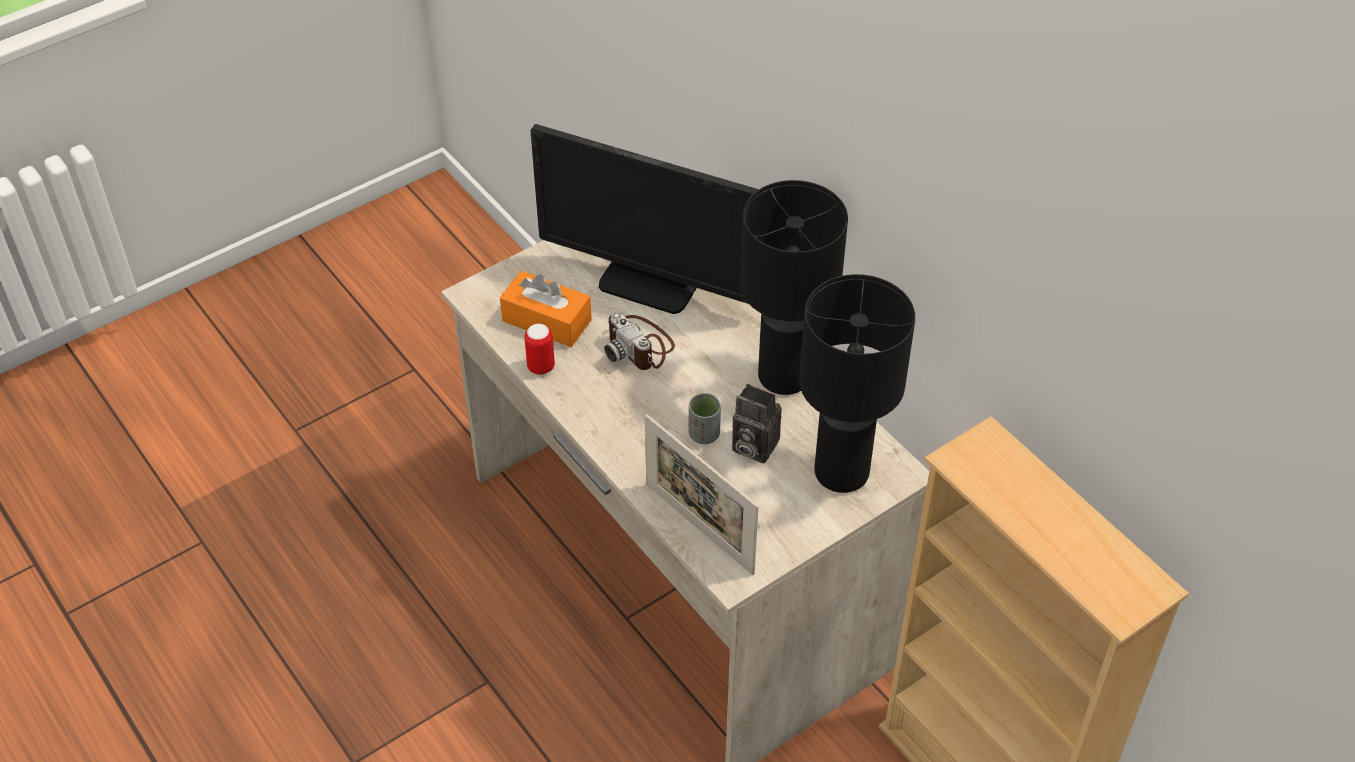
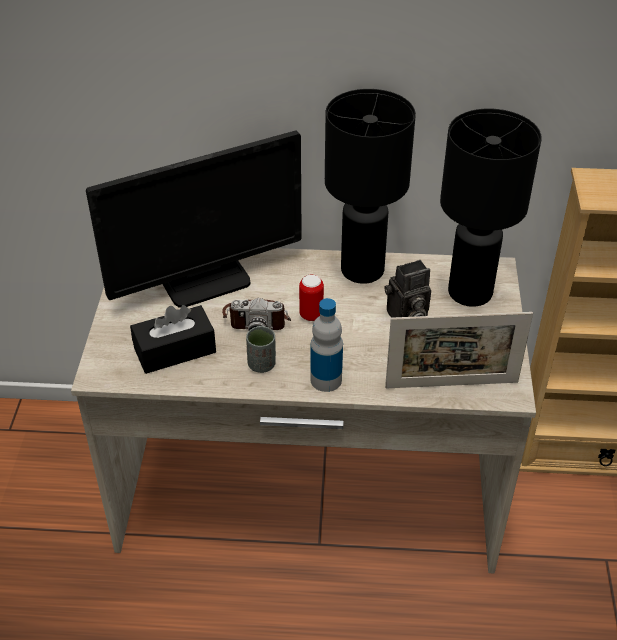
camera: 50 degrees left, 5 degrees down
(541, 367) = (215, 379): can -> can (311, 315)
(547, 320) = (175, 350): orange tissue box -> black tissue box
(614, 438) = (326, 380): none -> bottle
(704, 434) = (371, 334): grey cup -> grey cup (261, 364)

